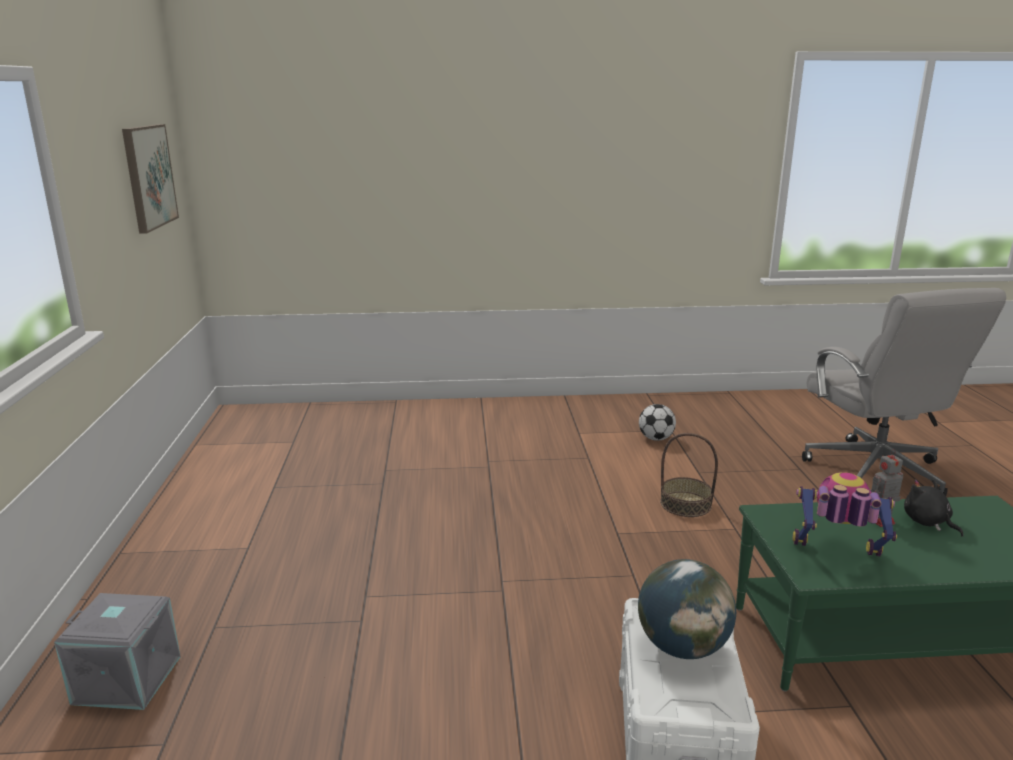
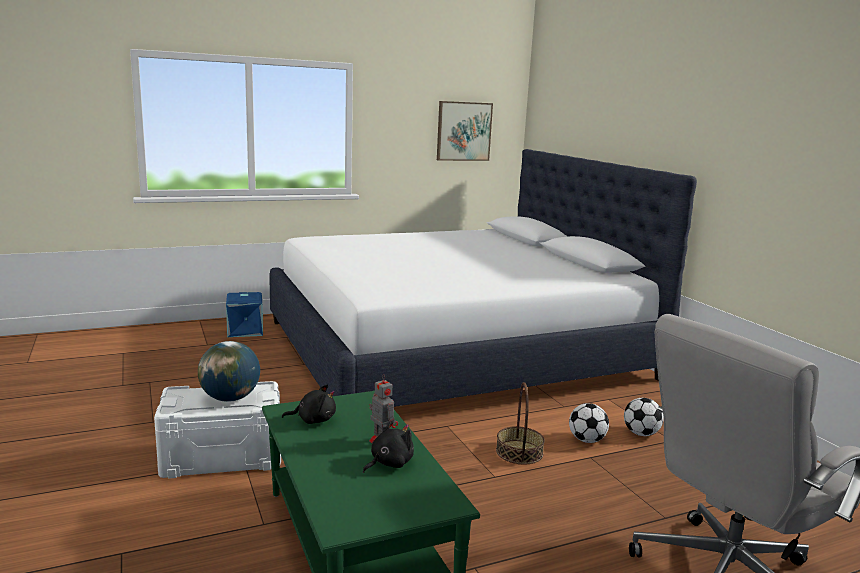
camera: 70 degrees right, 5 degrees down
(129, 678) = (246, 330): grey storage box -> blue storage box
(390, 483) = (454, 349): none -> white bed
(665, 465) = (586, 440): none -> football
(836, 555) = (313, 420): toy robot -> black plush toy

